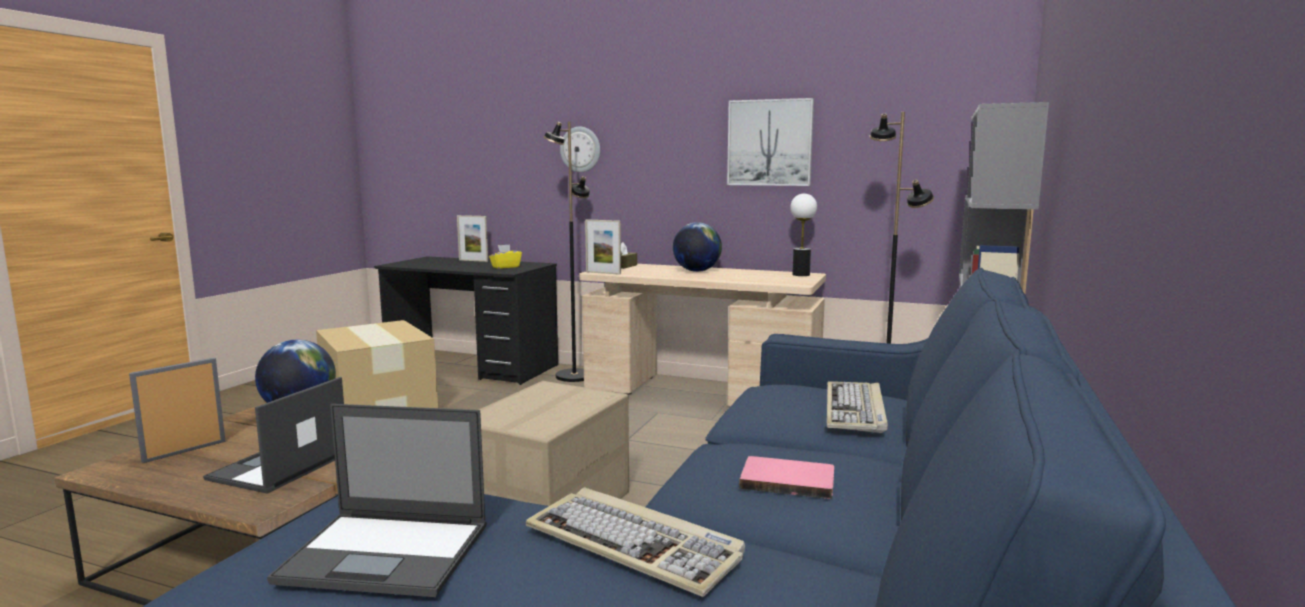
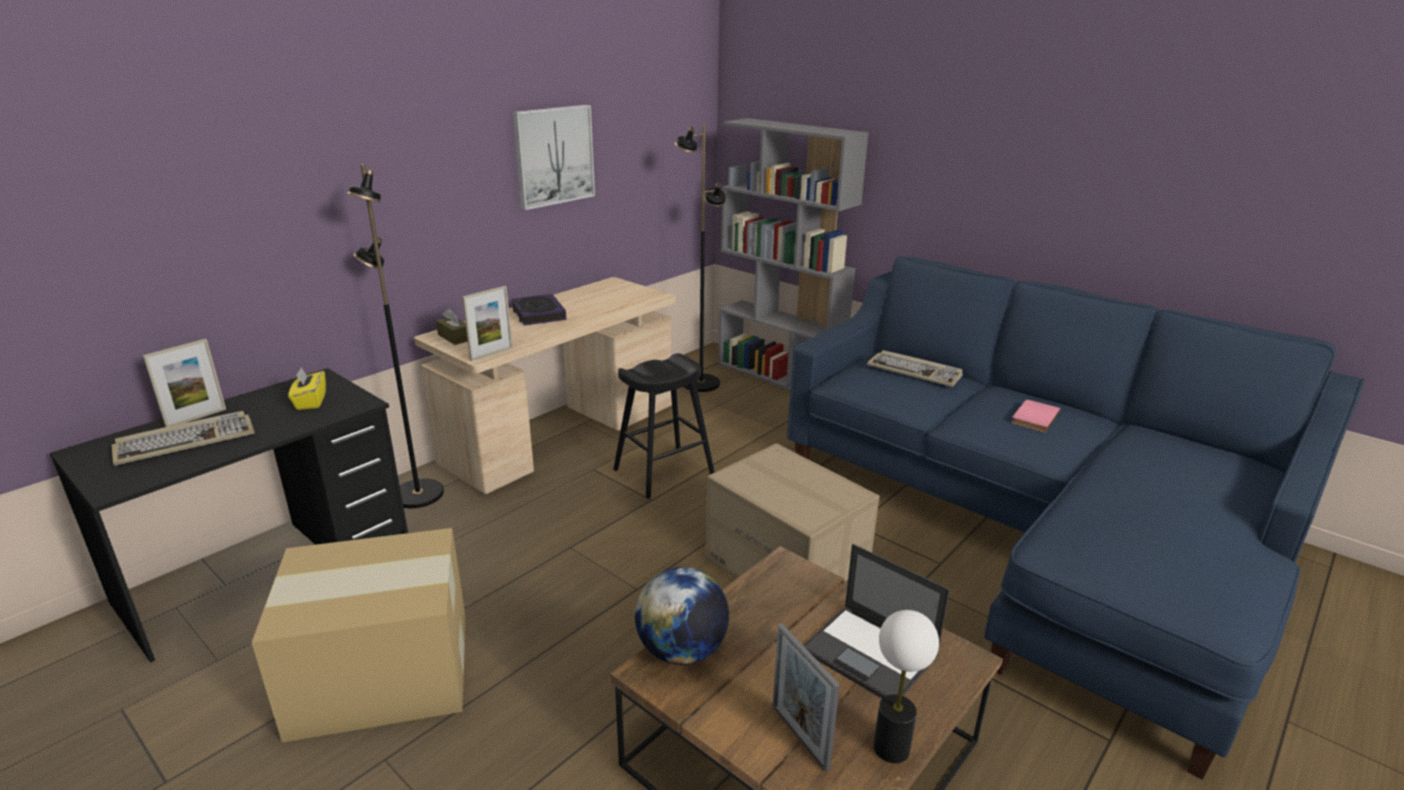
camera: 70 degrees left, 15 degrees up
(388, 553) = (1168, 542): laptop -> none
(580, 149) = (331, 197): wall clock -> none
(636, 545) = (1139, 469): keyboard -> keyboard (186, 441)
(680, 436) = (664, 471): none -> black stool
(696, 271) = (538, 314): globe -> book
(801, 275) = (611, 285): table lamp -> table lamp (890, 748)

